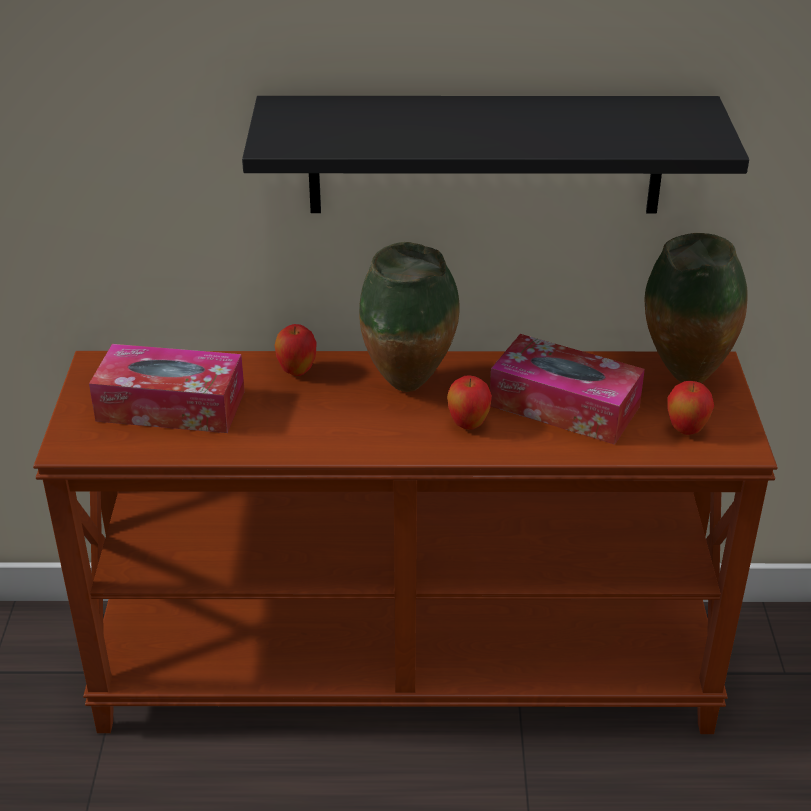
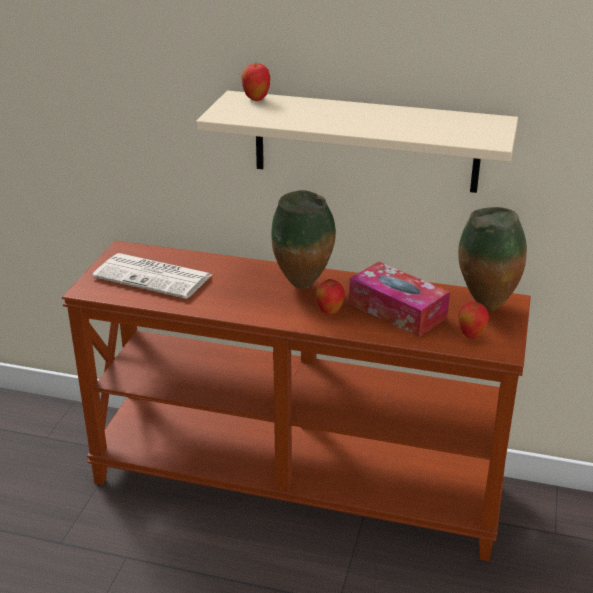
camera: 15 degrees right, 5 degrees down
(171, 406) = (154, 277): tissue box -> newspaper
(297, 371) = (238, 268): apple -> apple (256, 99)
(485, 155) = (365, 142): black shelf -> beige shelf

